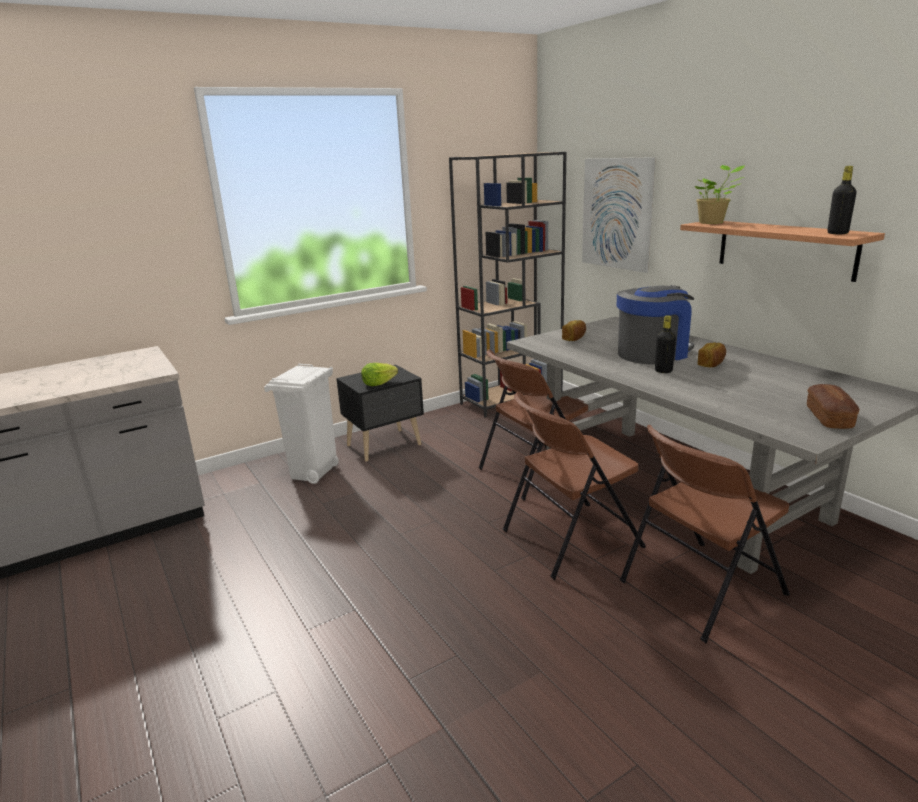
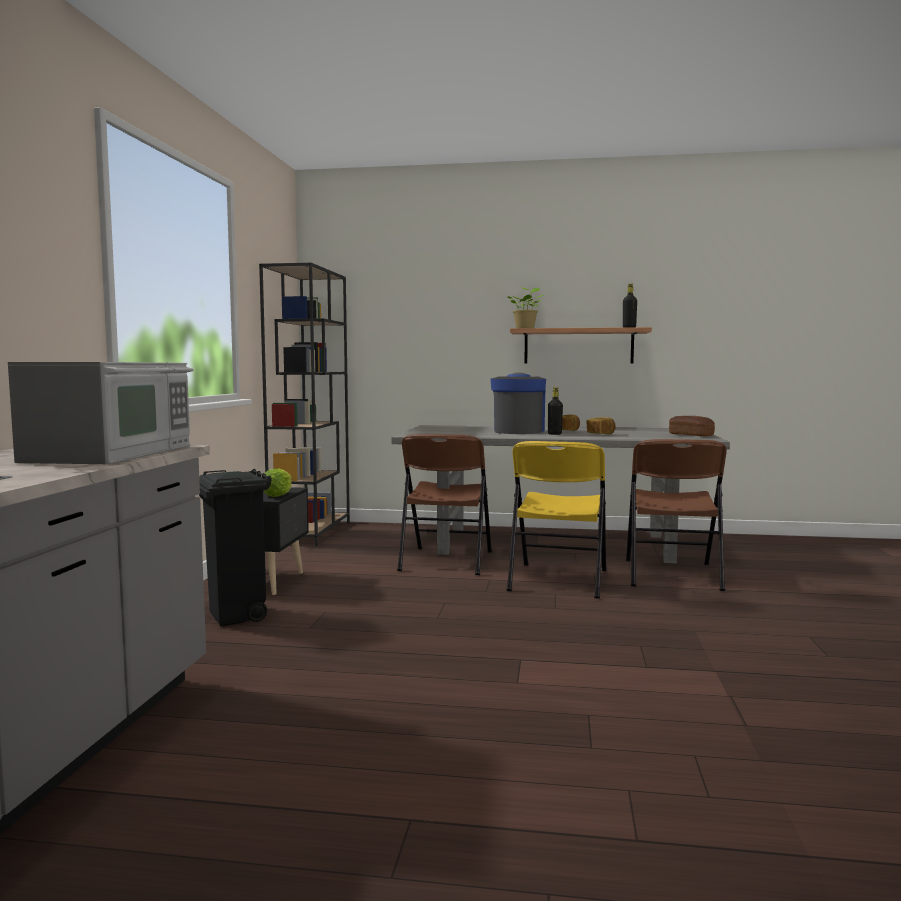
camera: 50 degrees left, 15 degrees down
(109, 376) = (114, 453): none -> microwave
(313, 473) = (237, 617): white trash can -> black trash can
(571, 538) = (558, 580): brown chair -> yellow chair
(574, 338) = (438, 432): bread -> bread (601, 434)
(616, 214) = (410, 331): picture -> none

